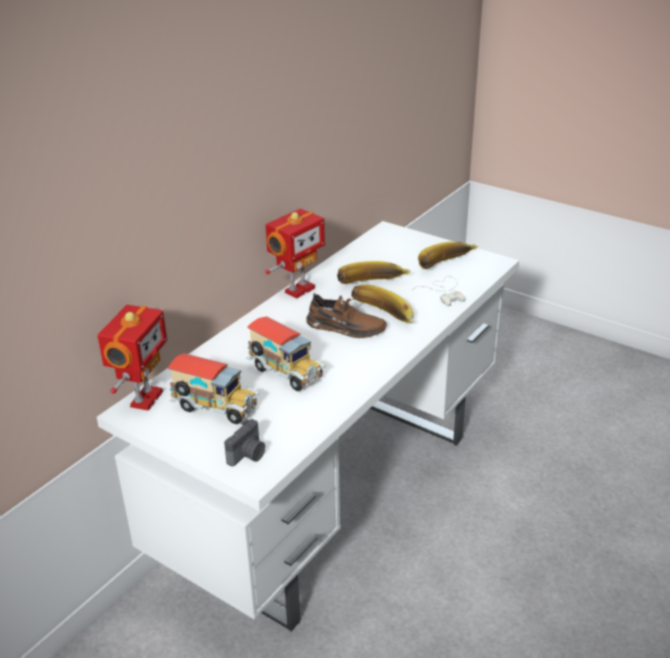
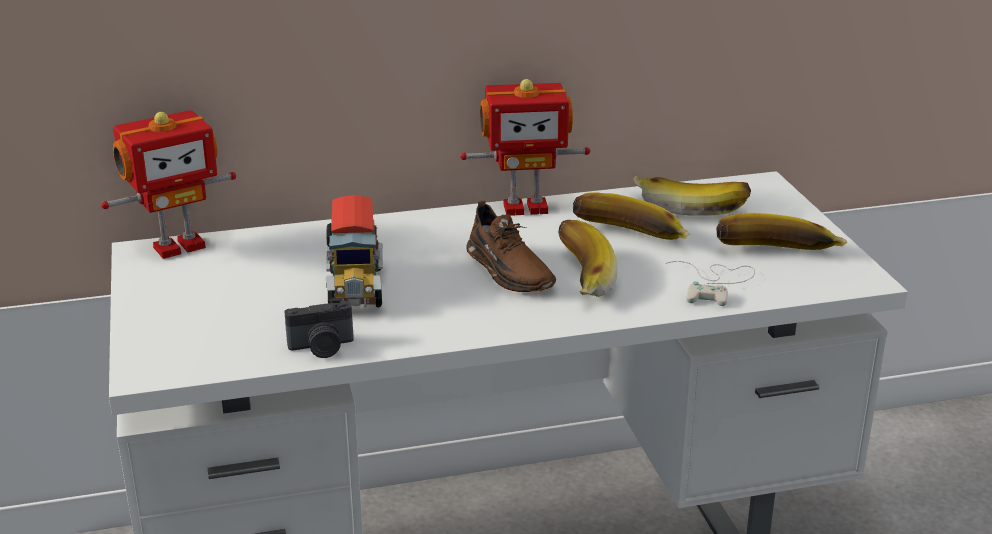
camera: 40 degrees right, 5 degrees down
(215, 409) = (223, 288): toy truck -> none
(248, 455) = (175, 348): camera -> camera (322, 348)
(374, 255) = (691, 205): none -> banana

